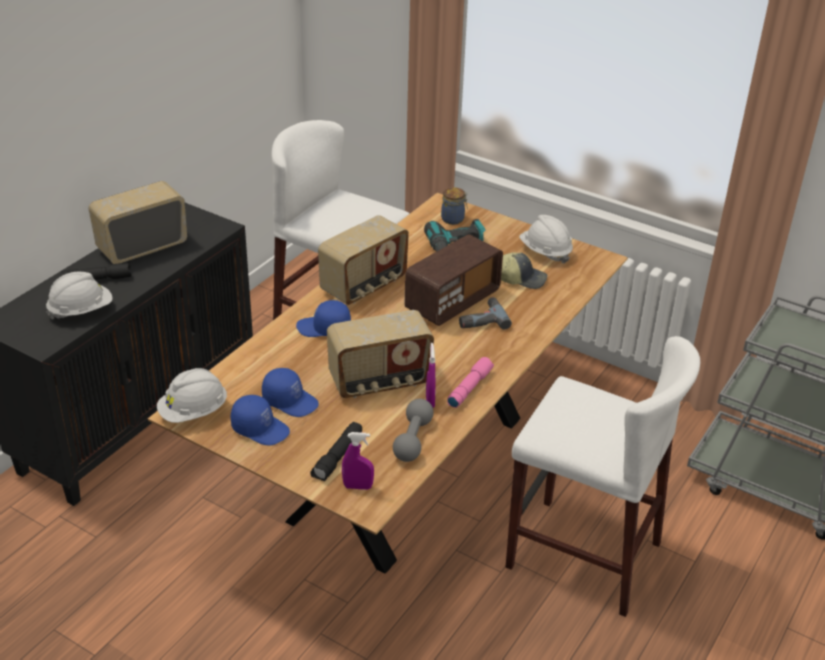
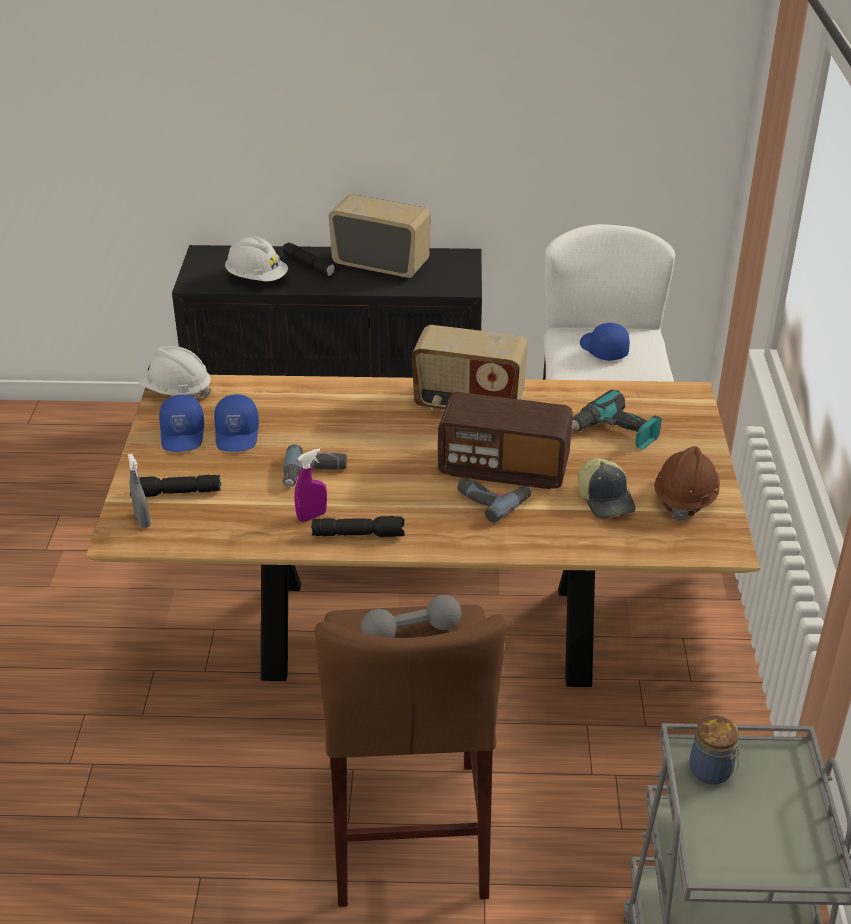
camera: 60 degrees right, 0 degrees up
(324, 328) = (369, 409): blue cap -> blue cap (602, 349)
(358, 486) = (142, 520): purple spray bottle -> grey spray bottle
(380, 382) = (314, 474): radio -> power drill
(413, 440) = (239, 528): grey dumbbell -> grey dumbbell (411, 632)
(453, 219) = (668, 412): jar -> jar (712, 771)
(469, 387) = (359, 534): pink flashlight -> black flashlight
(545, 252) = (685, 499): white hard hat -> brown hard hat
(583, 554) = (410, 830): white stool -> brown stool

